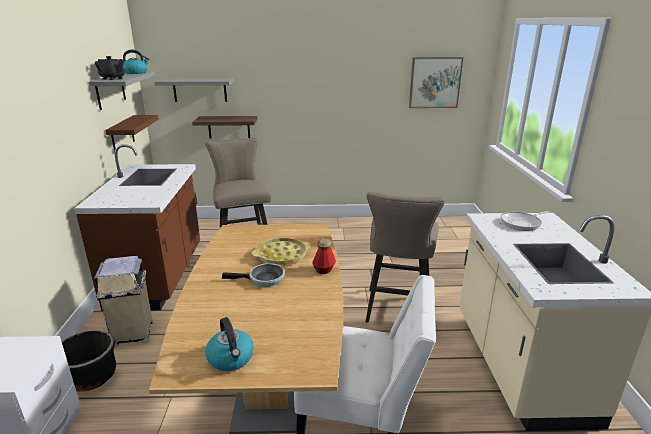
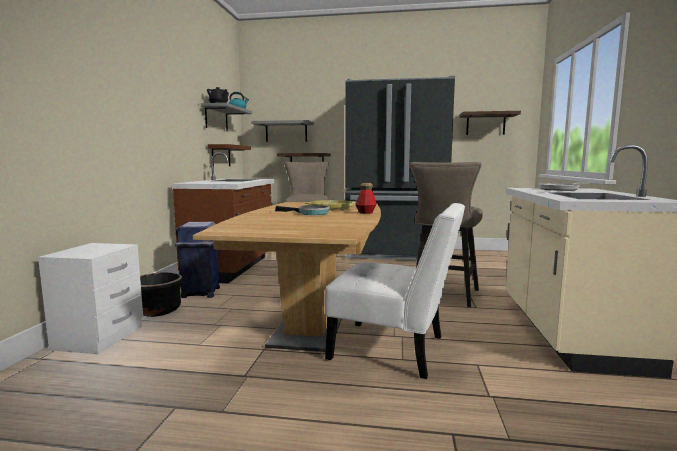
camera: 10 degrees right, 15 degrees down
(133, 334) = (200, 293): beige trash can -> blue trash can
(231, 358) = (267, 230): kettle -> none
(337, 232) = (396, 254): none -> black fridge
(435, 82) = (485, 124): picture -> shelf

